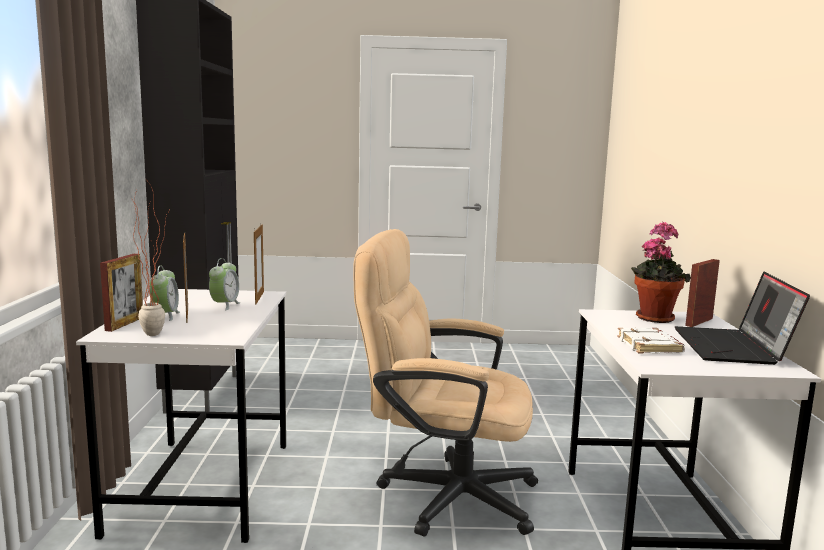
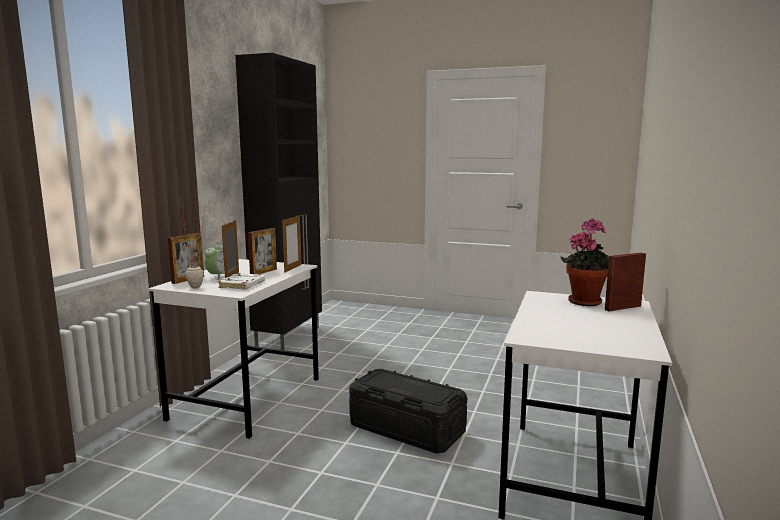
camera: 20 degrees right, 0 degrees up
(225, 305) = (263, 272): alarm clock -> picture frame
(443, 494) = (406, 428): beige office chair -> black storage box
(650, 346) = (545, 323): white book -> white book (242, 285)
(733, 348) = (622, 330): laptop -> none

